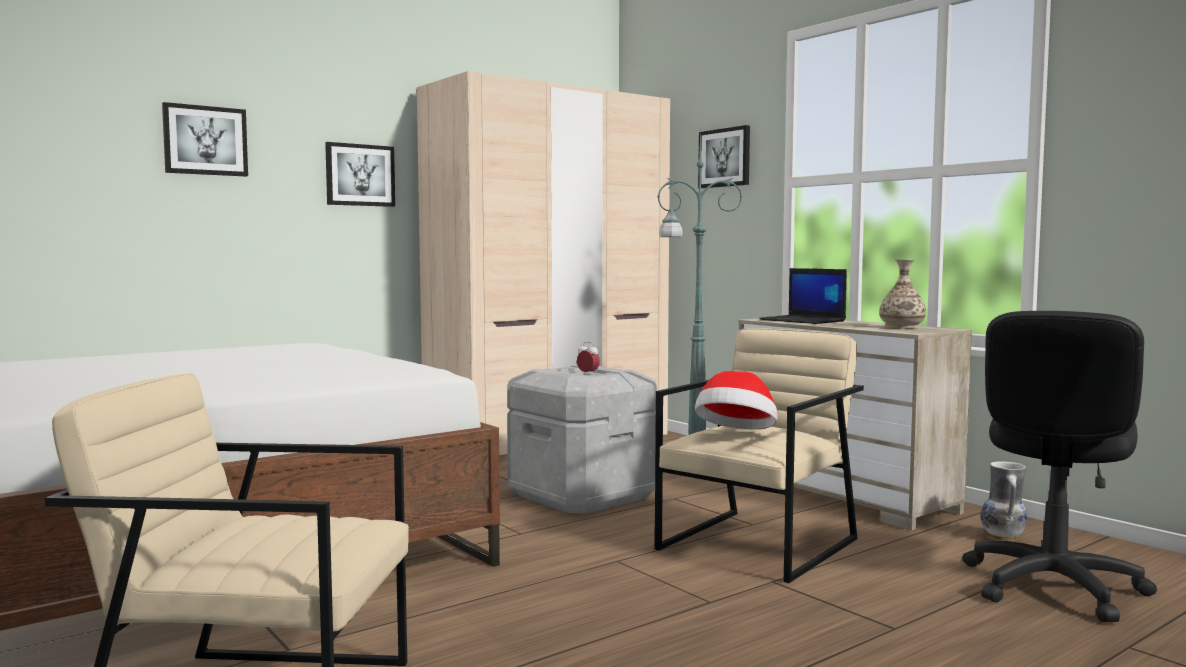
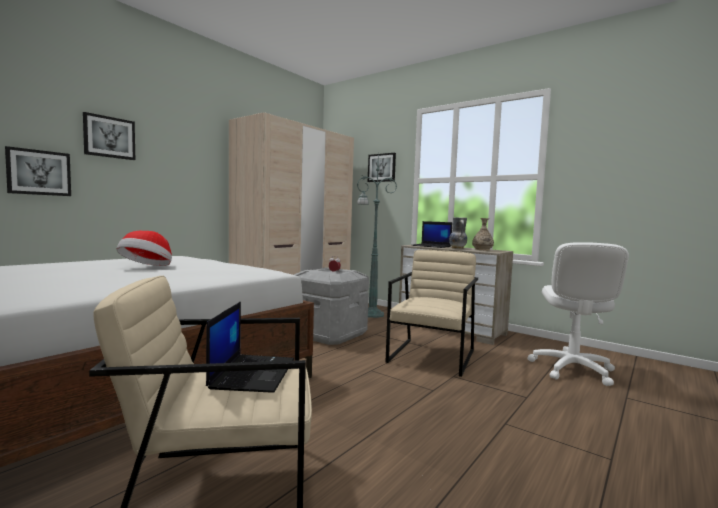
camera: 15 degrees left, 0 degrees up
(301, 527) = (253, 373): none -> laptop
(360, 175) = (197, 164): picture -> picture (39, 172)
(736, 435) = (429, 303): hat -> hat (147, 268)
(1003, 537) = (532, 346): vase -> vase (458, 248)
(1052, 587) = (571, 369): black office chair -> white office chair

